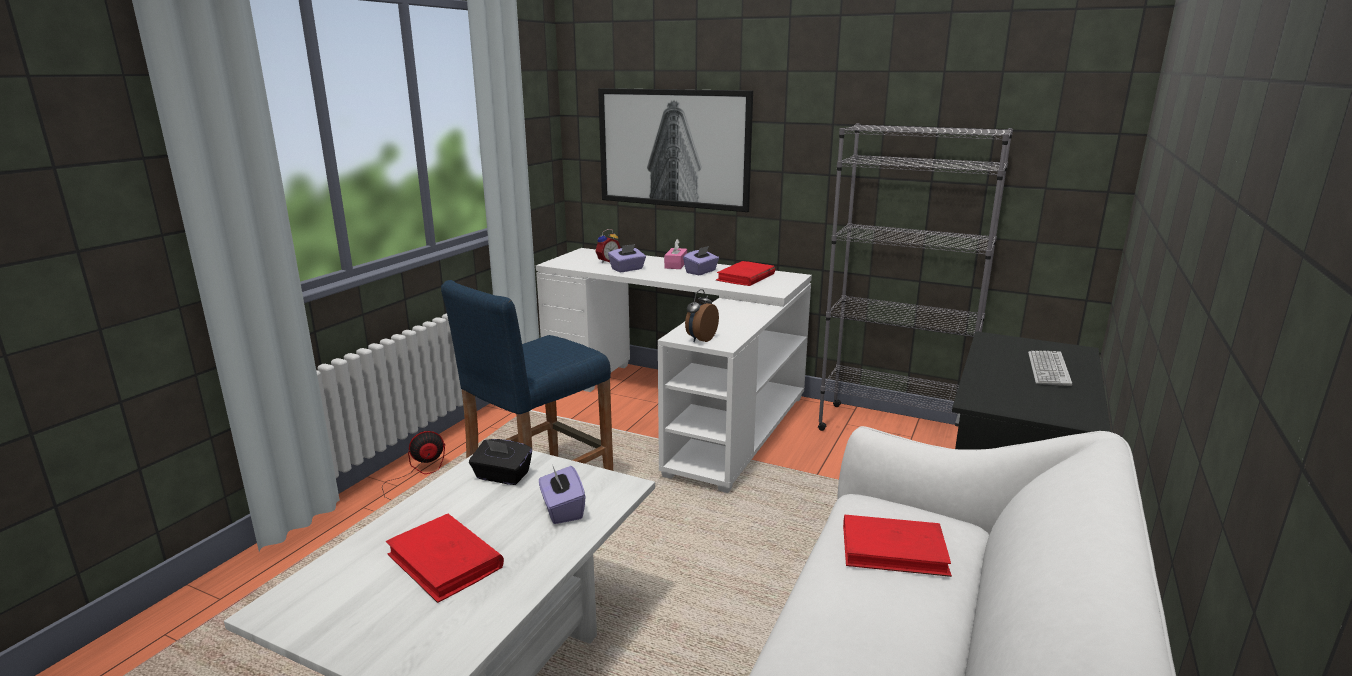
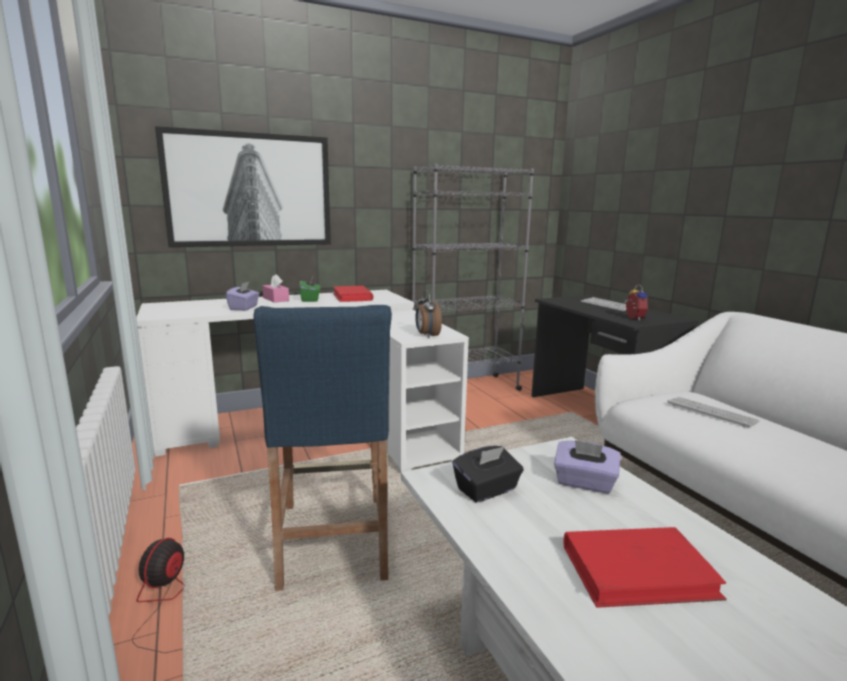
camera: 50 degrees left, 5 degrees down
(607, 261) = (206, 307): alarm clock -> alarm clock (633, 318)
(701, 272) = (310, 299): purple tissue box -> green tissue box
(894, 550) = (711, 412): red book -> keyboard

